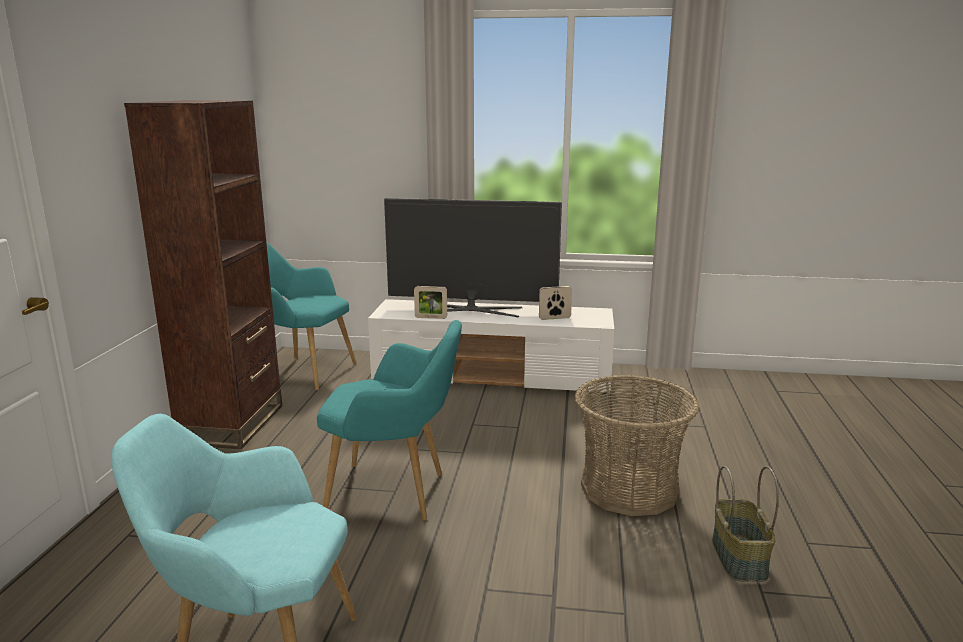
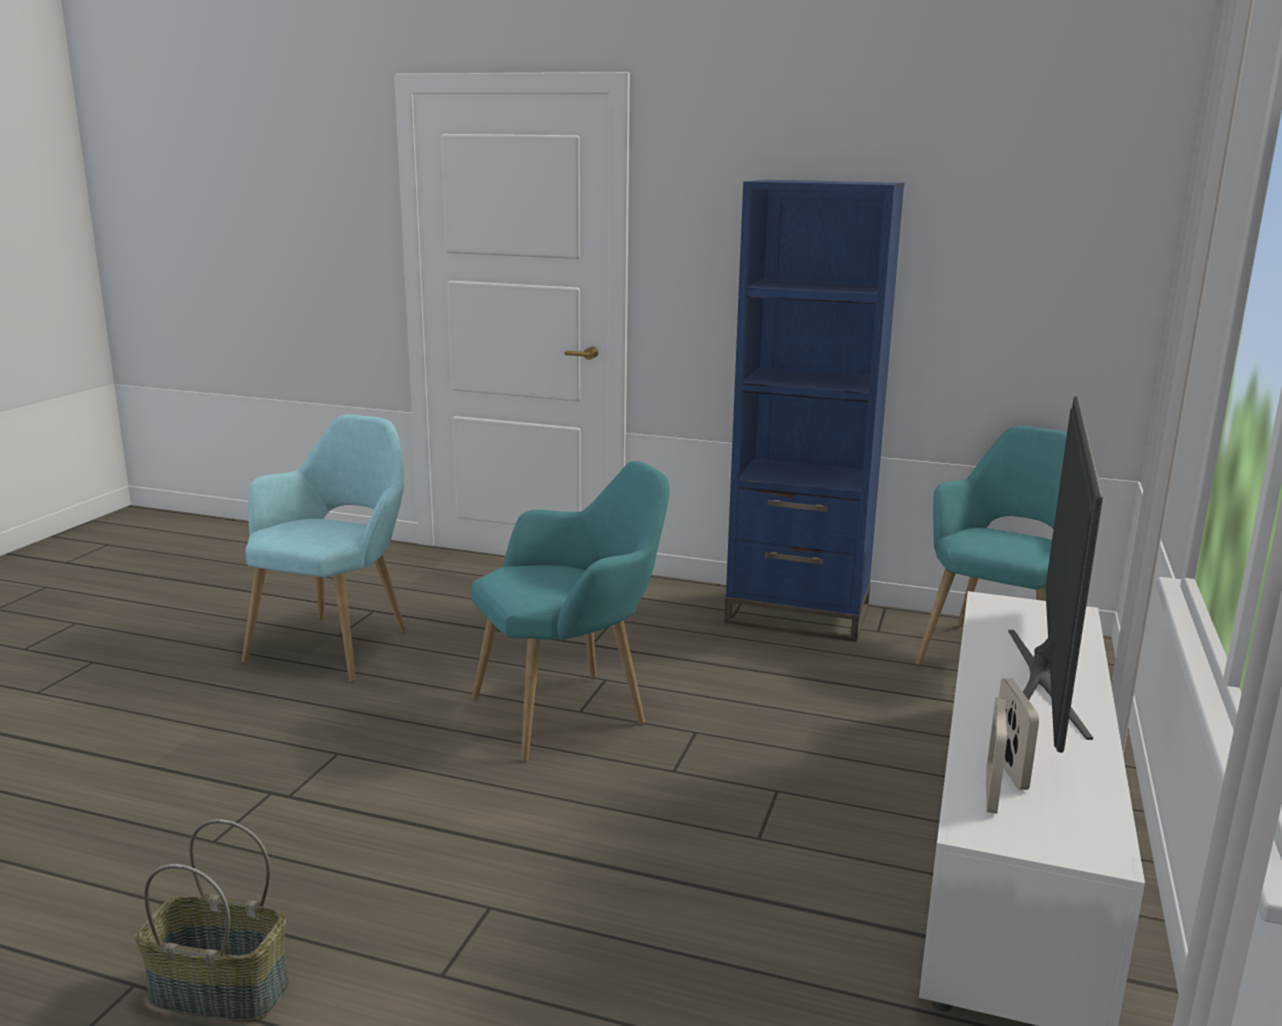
camera: 100 degrees right, 0 degrees up
(232, 424) = (797, 615): brown bookcase -> blue bookcase
(395, 494) = (571, 711): turquoise armchair -> turquoise armchair turned 135 degrees counterclockwise
(431, 317) = (979, 638): picture frame -> picture frame (991, 792)
(629, 489) = (485, 923): basket -> none

